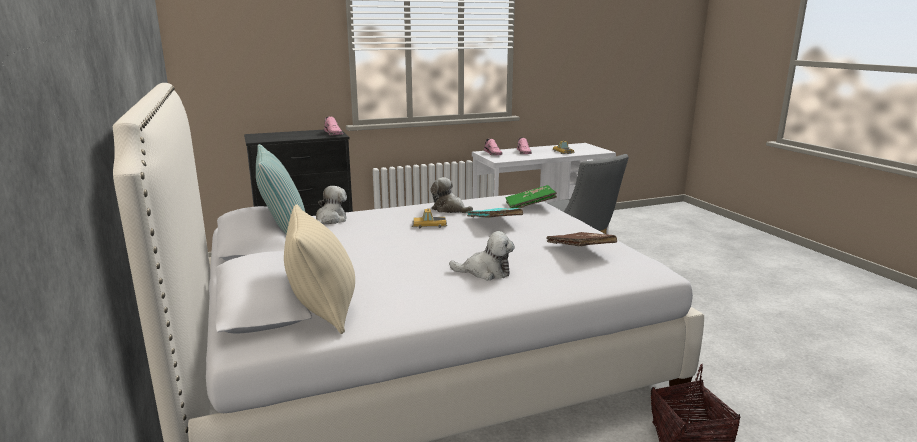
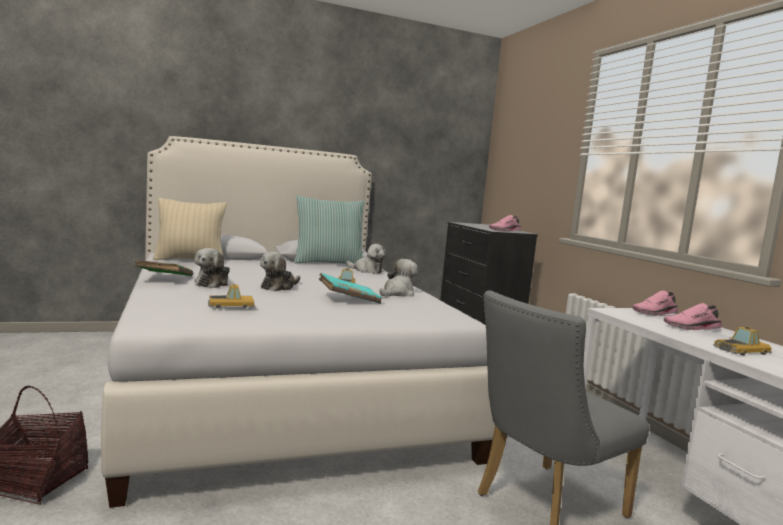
camera: 90 degrees right, 10 degrees down
(474, 245) = (279, 287): none -> plush toy
(530, 206) = (411, 316): green book -> green book (164, 279)
(580, 250) = (232, 305): brown book -> toy car

